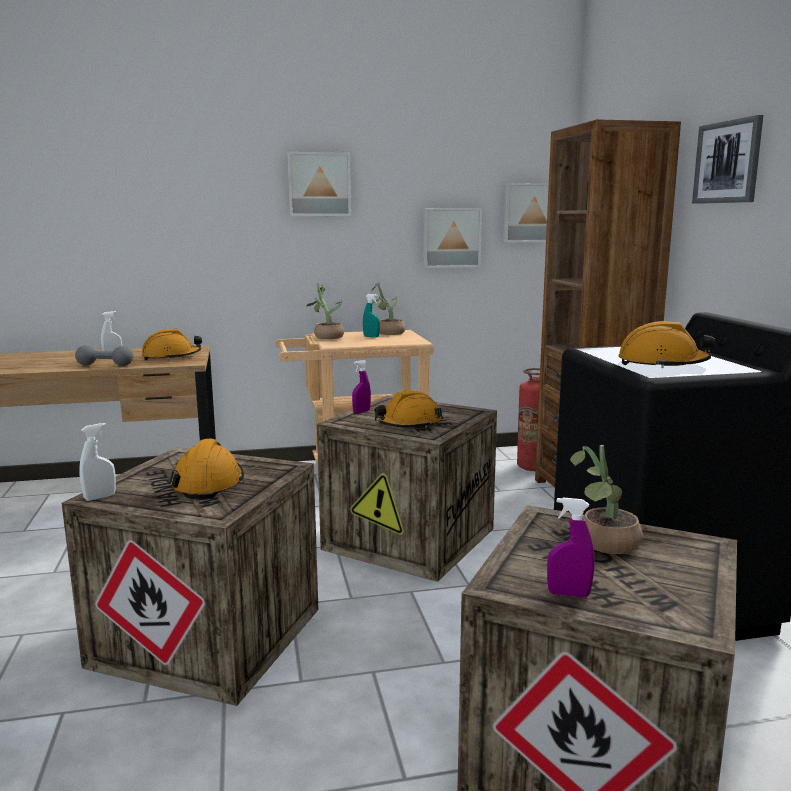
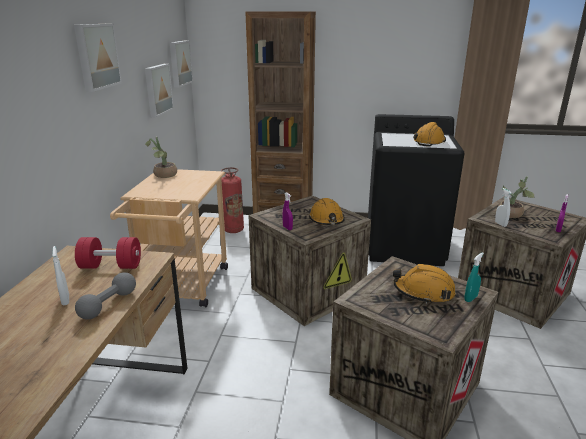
camera: 70 degrees left, 10 degrees up
(100, 497) = (444, 335): white spray bottle -> white spray bottle (500, 224)
(171, 357) = (111, 266): orange hard hat -> red dumbbell
(326, 336) = (154, 193): potted plant -> none
(371, 336) = (173, 181): turquoise spray bottle -> turquoise spray bottle (470, 298)
(728, 162) = (354, 37): picture -> none

